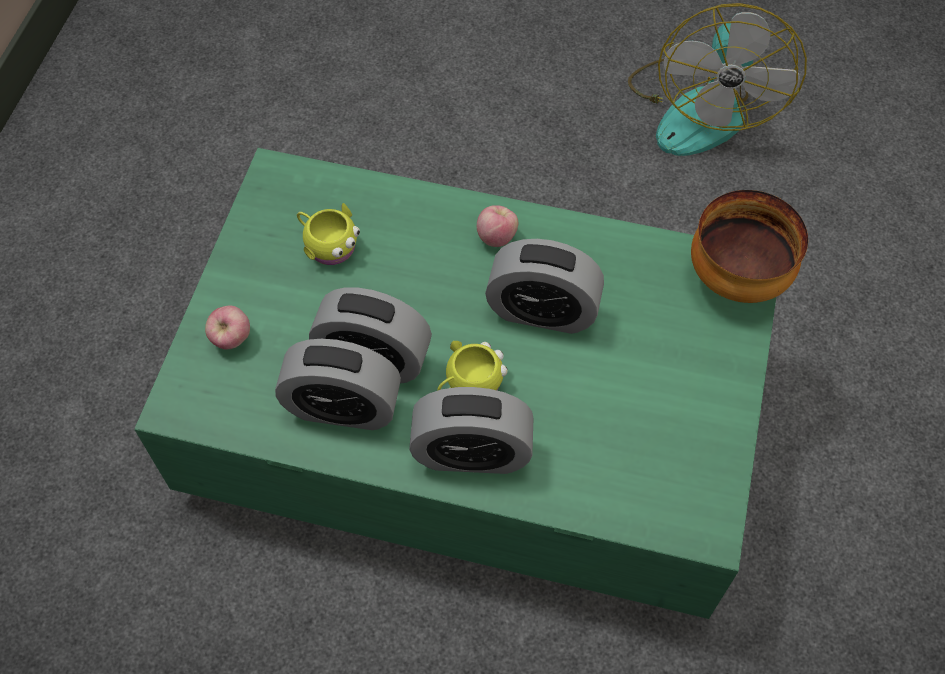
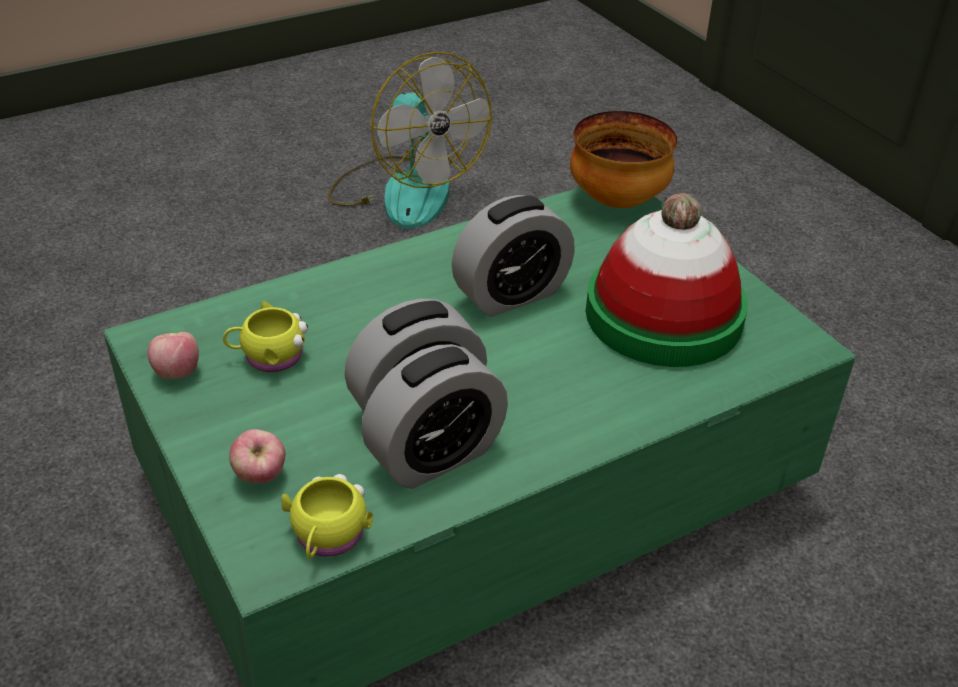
camera: 45 degrees left, 20 degrees down
(470, 384) = (521, 372): yellow mug -> yellow mug (327, 538)
(471, 453) = (584, 414): alarm clock -> none
(496, 237) = (412, 271): apple -> apple (177, 372)
(632, 415) = (663, 315): none -> hat

